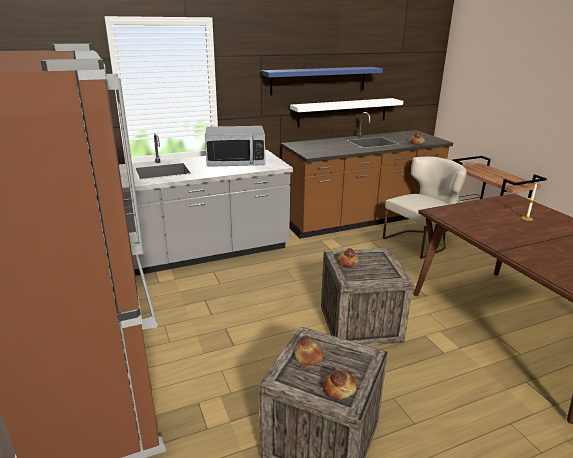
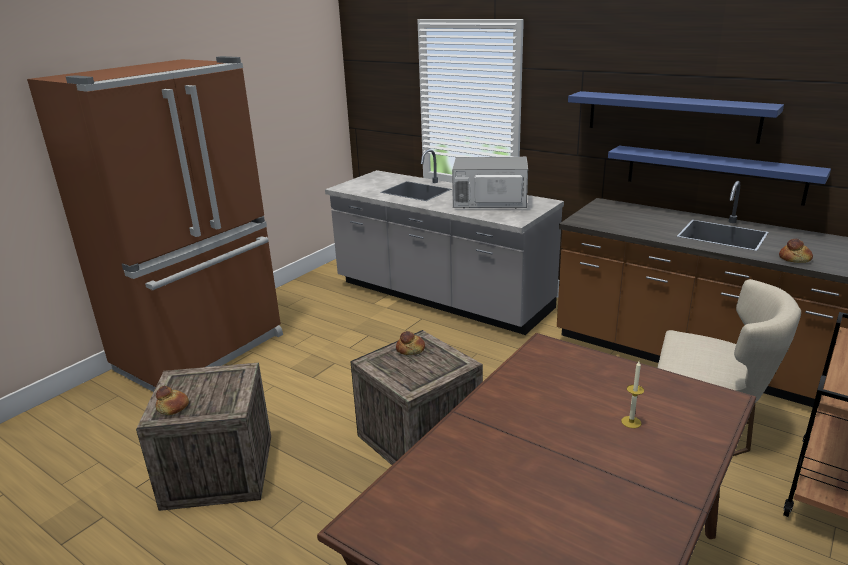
camera: 60 degrees right, 0 degrees up
(236, 162) = (489, 203): microwave -> microwave turned 135 degrees clockwise
(308, 358) = (210, 380): bread -> none
(342, 112) = (713, 174): white shelf -> blue shelf

